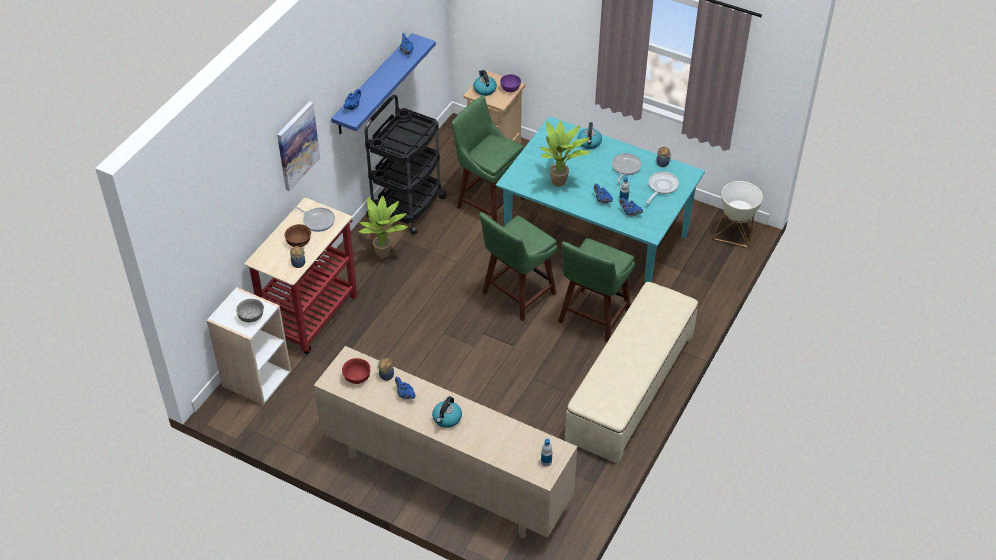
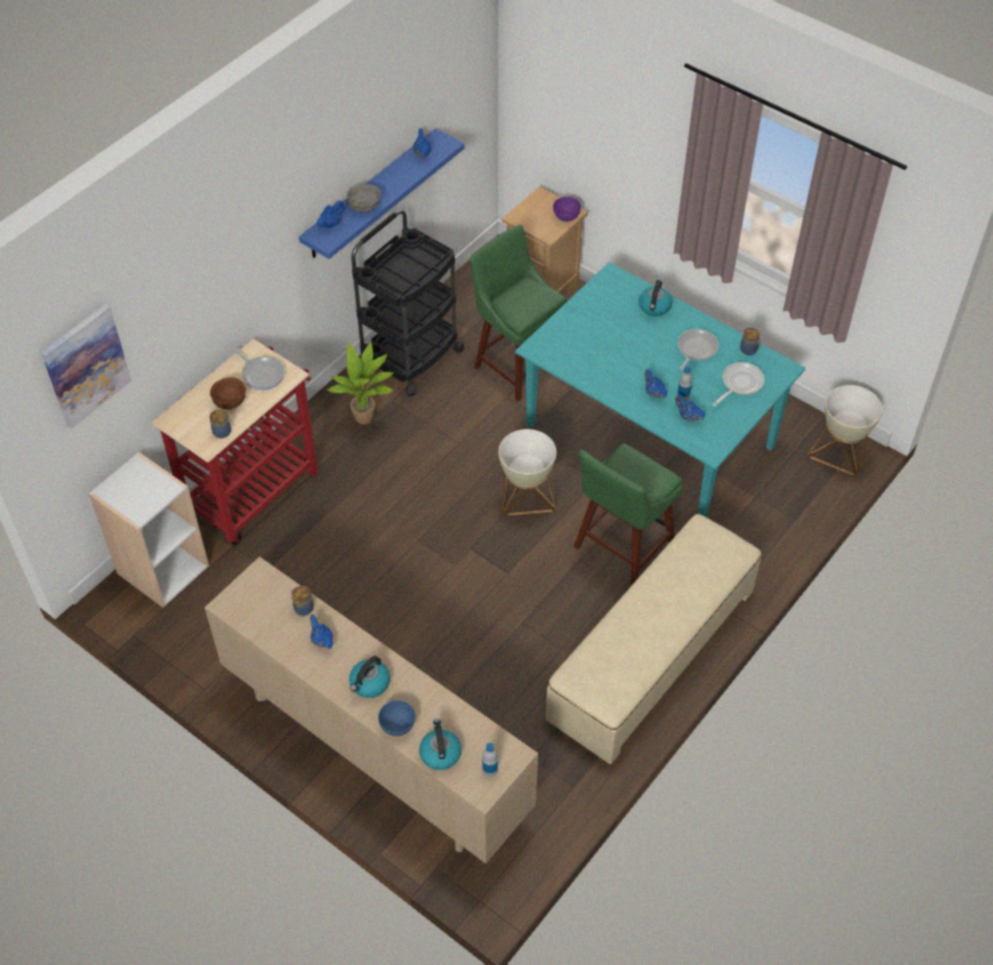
camera: 10 degrees right, 5 degrees up
(251, 317) = (147, 497): grey bowl -> grey bowl (364, 207)
(297, 146) = (242, 271): picture -> picture (85, 365)
(357, 377) = (264, 604): red bowl -> none
(474, 443) = (397, 725): none -> blue bowl
(484, 89) = (532, 213): kettle -> kettle (440, 753)
(516, 295) = (525, 501): green chair -> planter
(561, 183) = (603, 360): potted plant -> none

